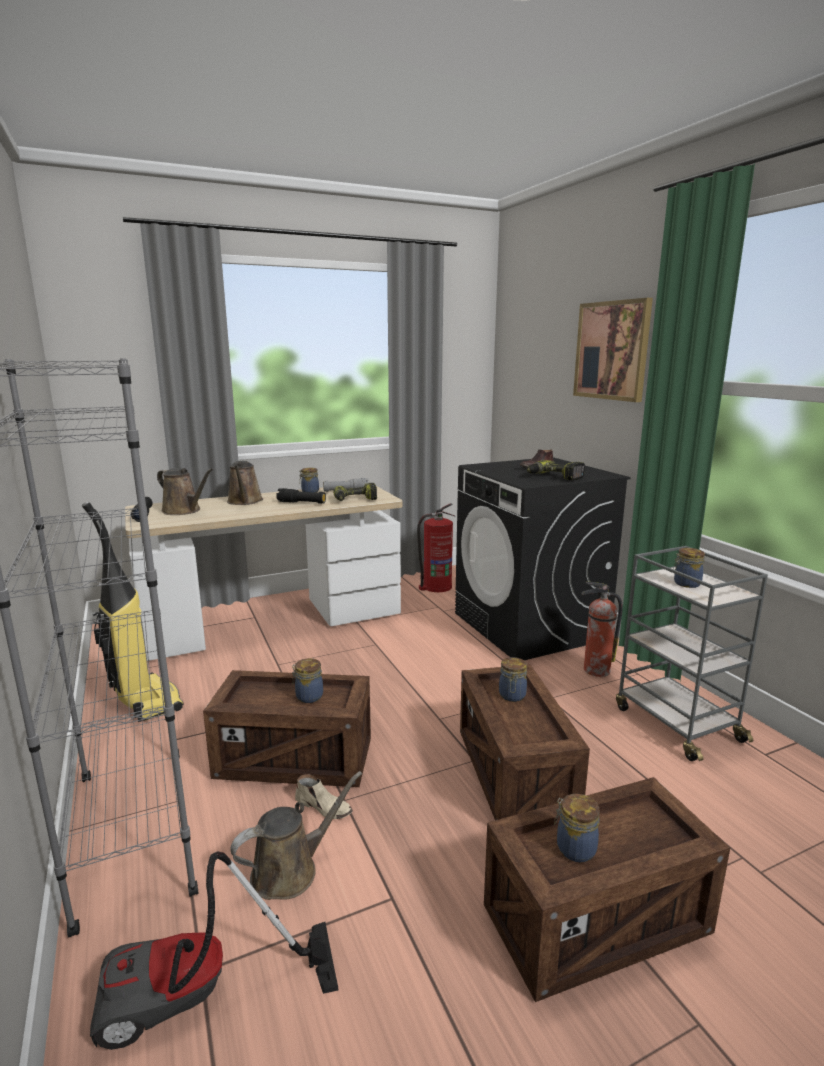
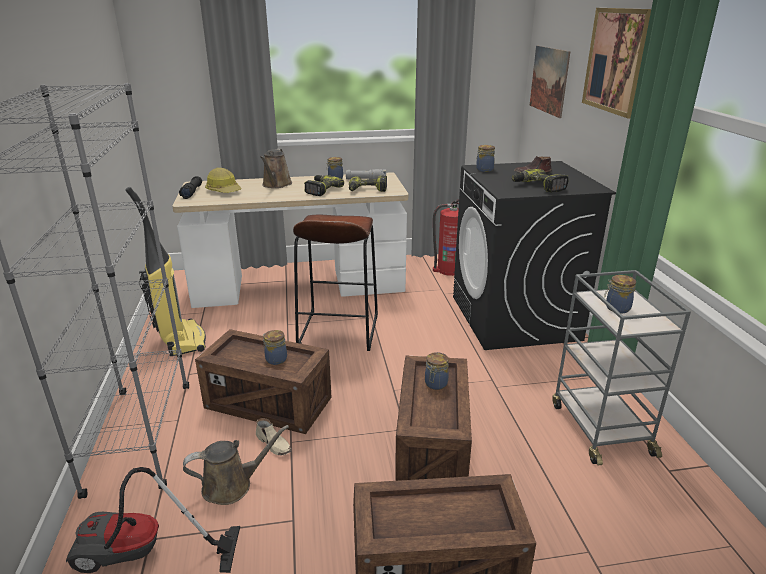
camera: 15 degrees right, 10 degrees up
(184, 511) = (224, 190): brown watering can -> hard hat
(301, 503) = (321, 190): black flashlight -> power drill
(343, 663) = (338, 330): none -> brown stool
(524, 381) = (549, 80): none -> picture
(574, 848) = (410, 516): jar -> jar (484, 169)
(595, 670) = (552, 368): fire extinguisher -> none

